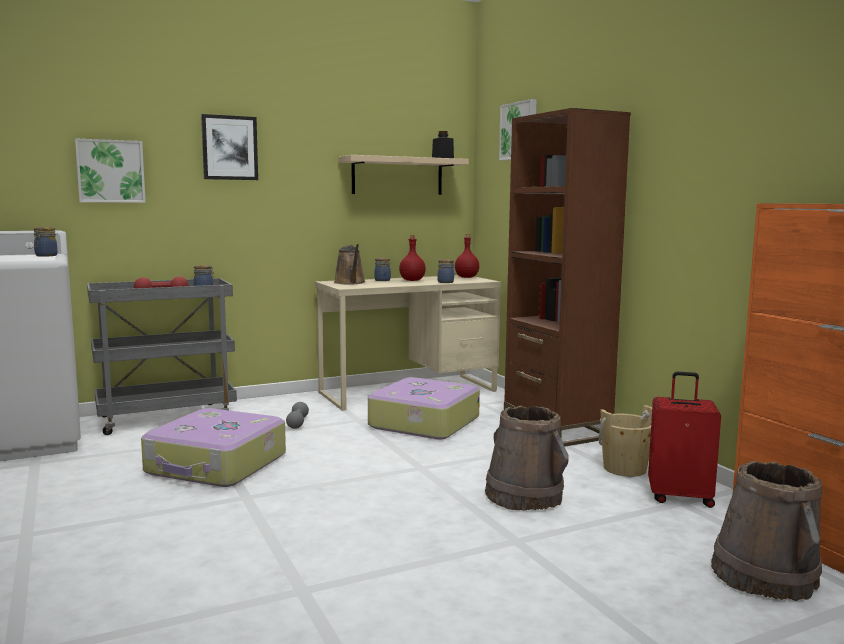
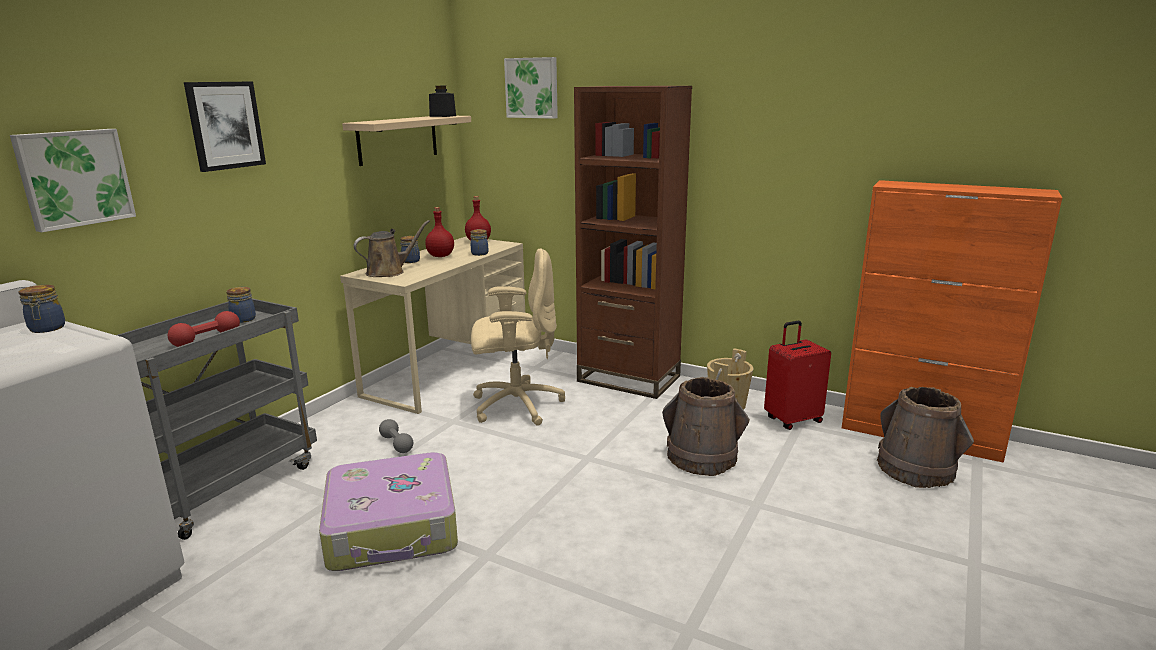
camera: 35 degrees left, 10 degrees up
(350, 283) = (389, 272): brown watering can -> brown watering can turned 75 degrees counterclockwise
(422, 422) = (515, 405): suitcase -> beige office chair

